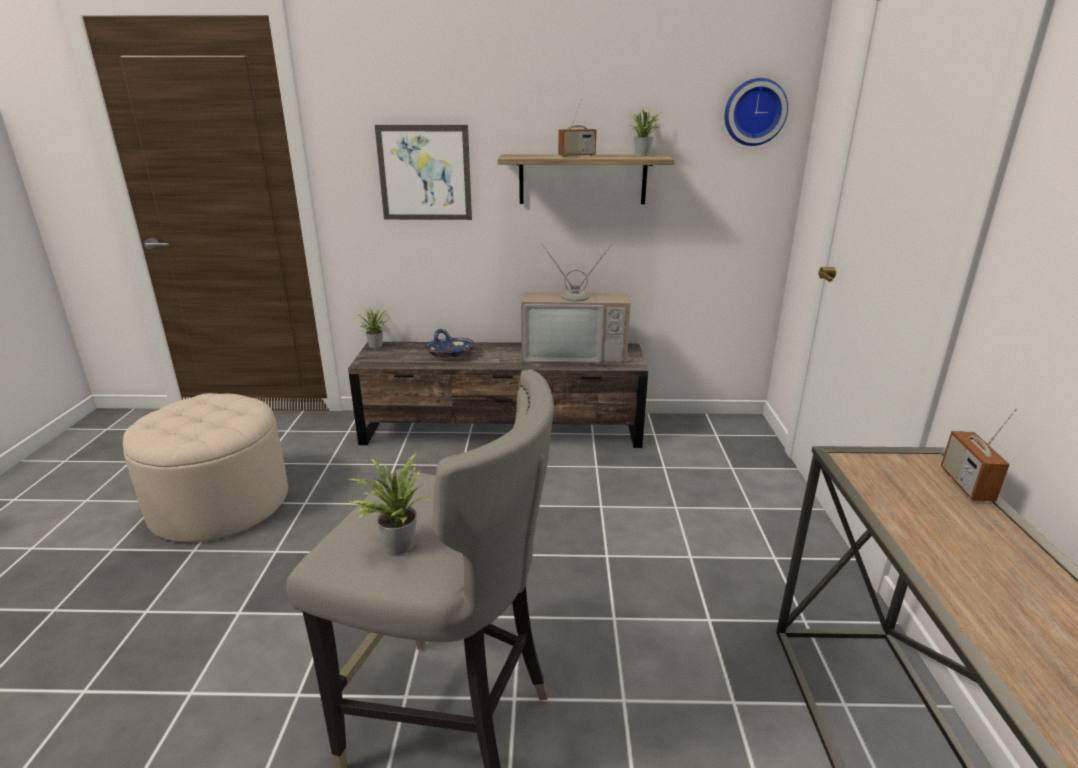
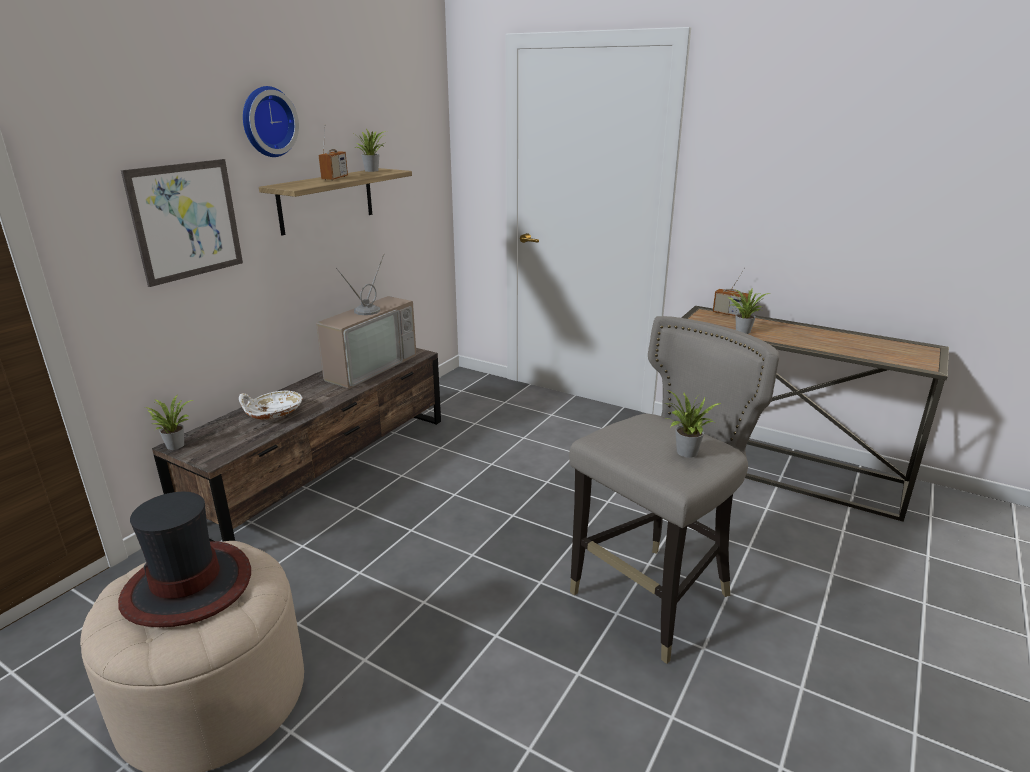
camera: 60 degrees left, 0 degrees up
(205, 414) = (188, 586): none -> hat
(449, 354) = (273, 413): blue bowl -> white bowl
(754, 112) = (422, 126): wall clock -> wall clock (266, 122)
(907, 511) = (742, 331): none -> potted plant

